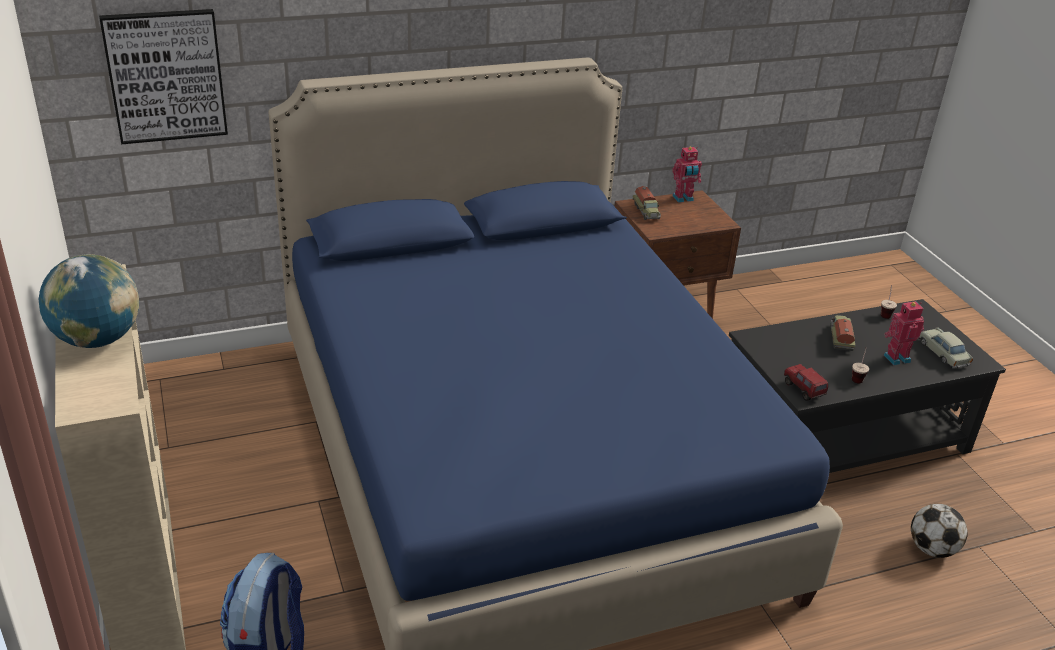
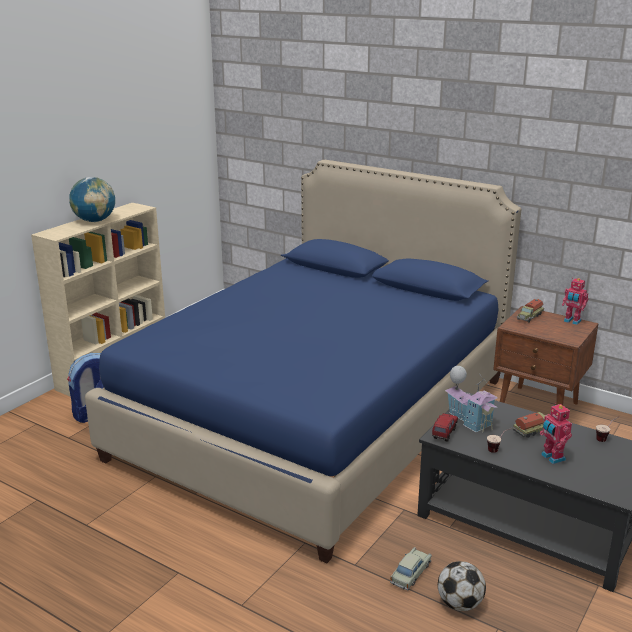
camera: 55 degrees right, 10 degrees down
(166, 76) = (267, 143): picture -> none
(789, 361) = (470, 420): none -> toy house
(896, 357) = (552, 458): toy robot -> toy robot turned 150 degrees counterclockwise
(943, 353) = (596, 476): beige toy car -> beige toy car (410, 573)

